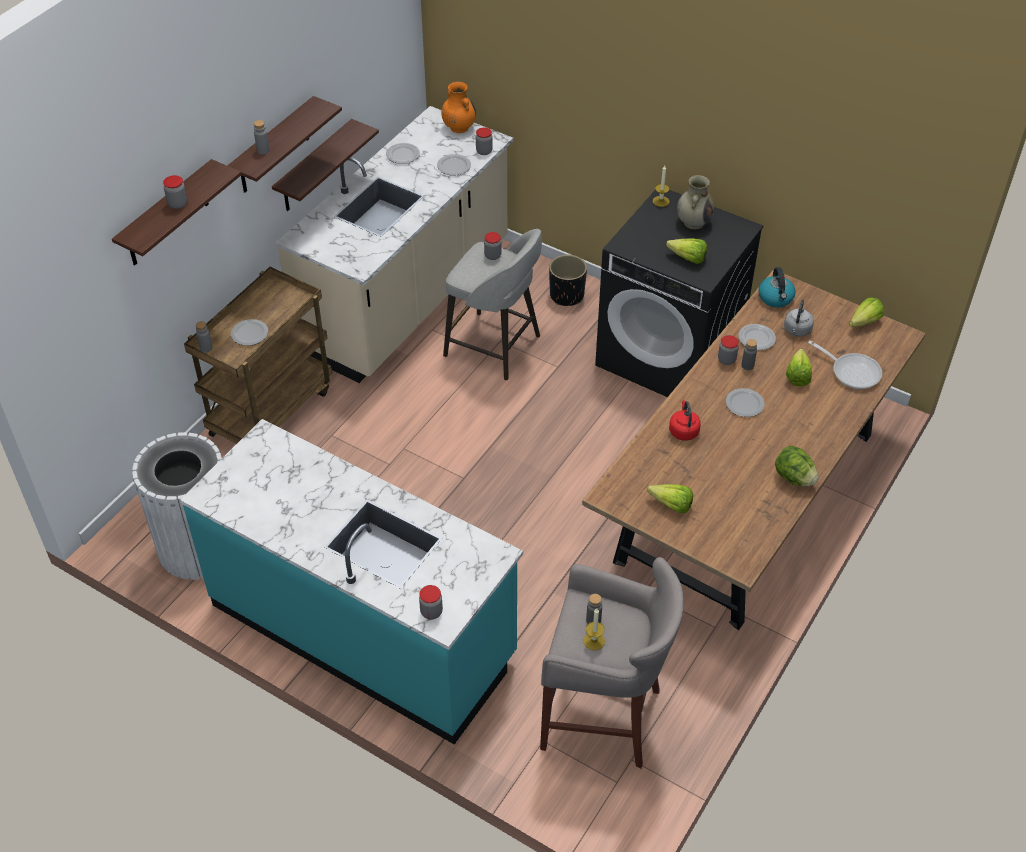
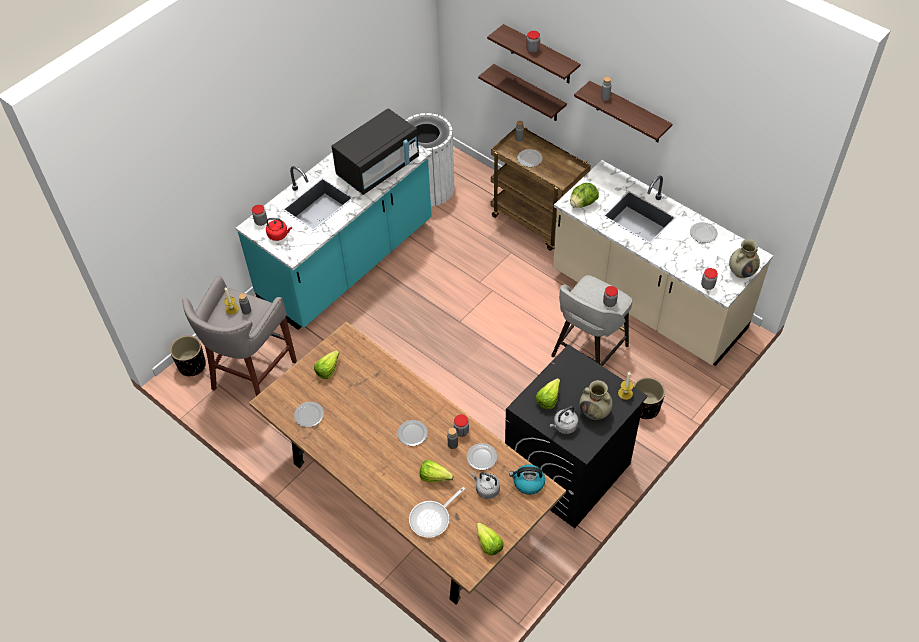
camera: 100 degrees right, 5 degrees up
(299, 478) = (378, 168): none -> black microwave
(314, 168) = (657, 164): shelf -> shelf (529, 94)
(453, 166) = (688, 264): plate -> plate (309, 415)
(458, 127) = (741, 271): orange vase -> beige vase
(602, 810) = (192, 365): none -> black planter
(683, 430) = (394, 389): red kettle -> red kettle (279, 235)
(721, 244) = (564, 426): none -> grey kettle
(794, 478) = (333, 449): lettuce -> lettuce (582, 203)

